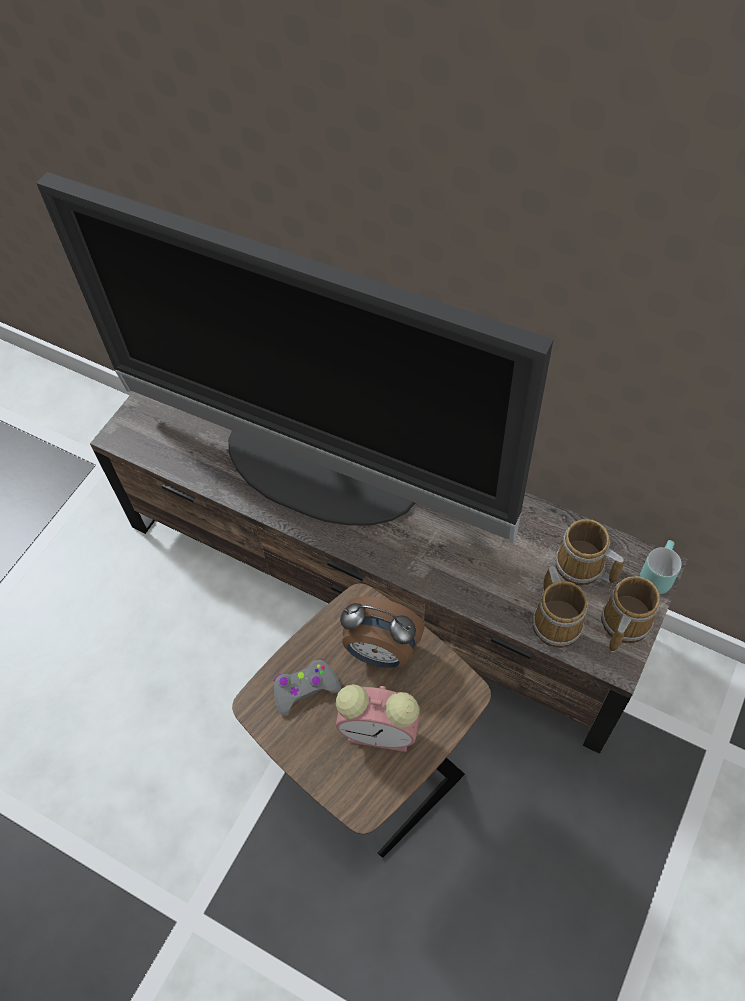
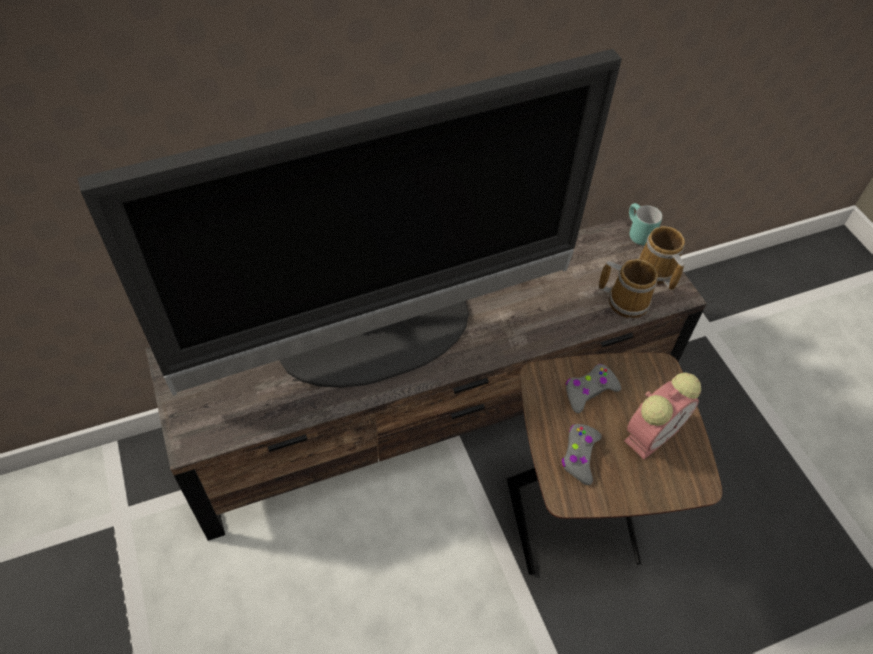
camera: 55 degrees left, 5 degrees down
(381, 651) = (589, 391): alarm clock -> grey game controller
(581, 567) = (599, 261): mug -> none

